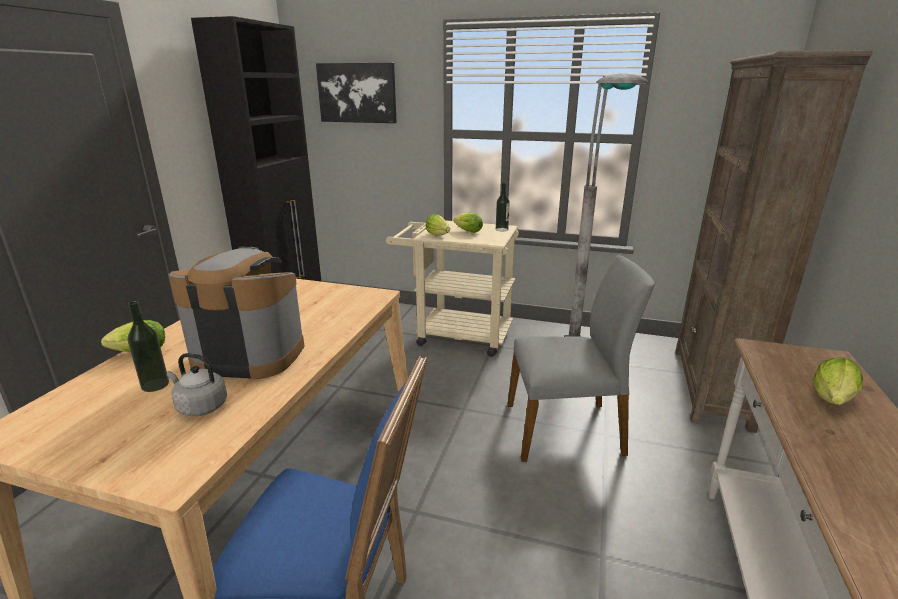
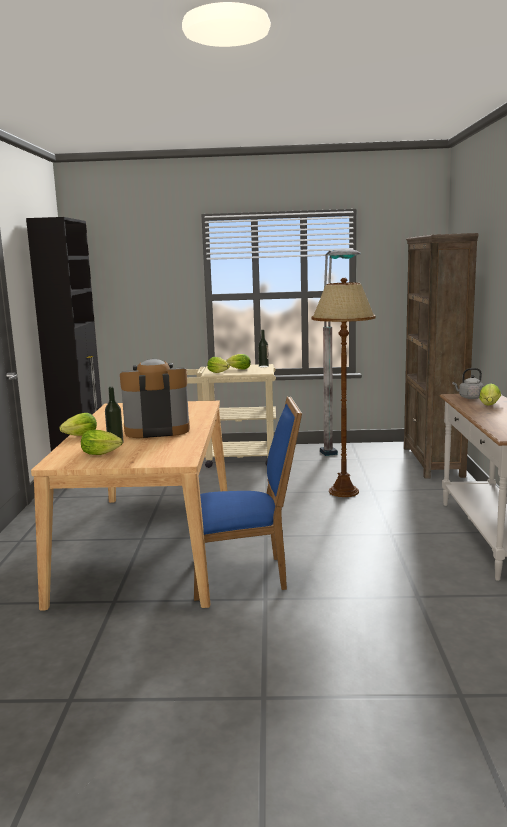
camera: 15 degrees left, 10 degrees down
(99, 417) = (103, 454): none -> lettuce
(200, 406) = (157, 445): grey kettle -> grey kettle (469, 398)
(357, 93) = (129, 269): picture -> none
(565, 429) = (343, 492): grey chair -> brown floor lamp

